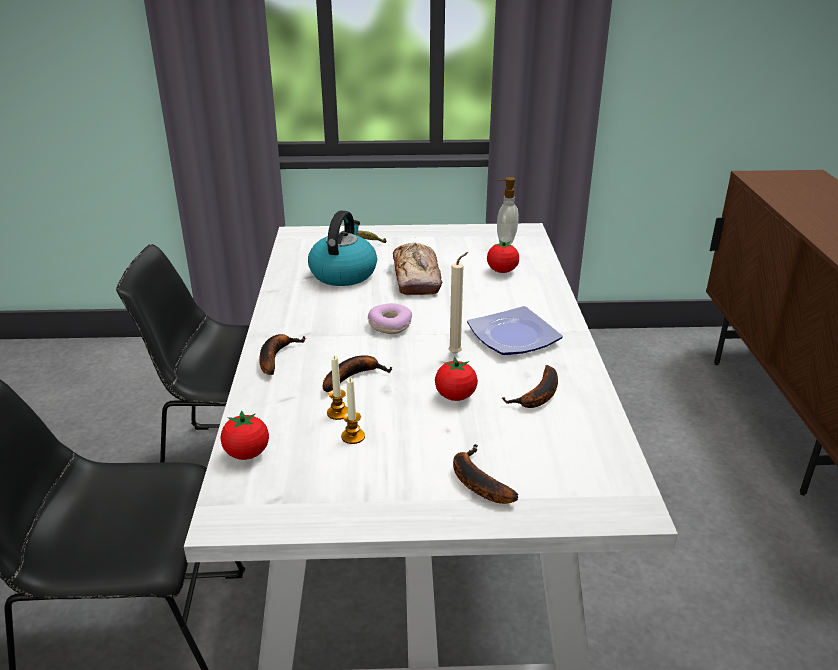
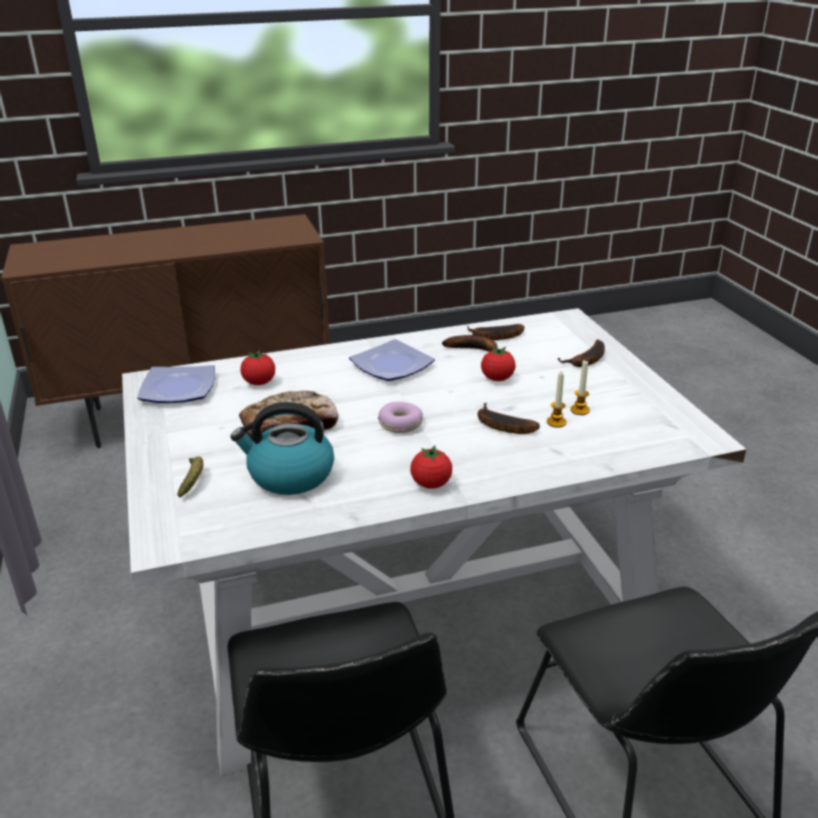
camera: 105 degrees left, 0 degrees up
(247, 453) = (639, 450): tomato -> tomato (431, 484)
(276, 357) = (495, 474): banana -> banana (494, 337)
(457, 353) = (433, 386): beige candle -> none
(505, 241) = (180, 388): soap dispenser -> plate

